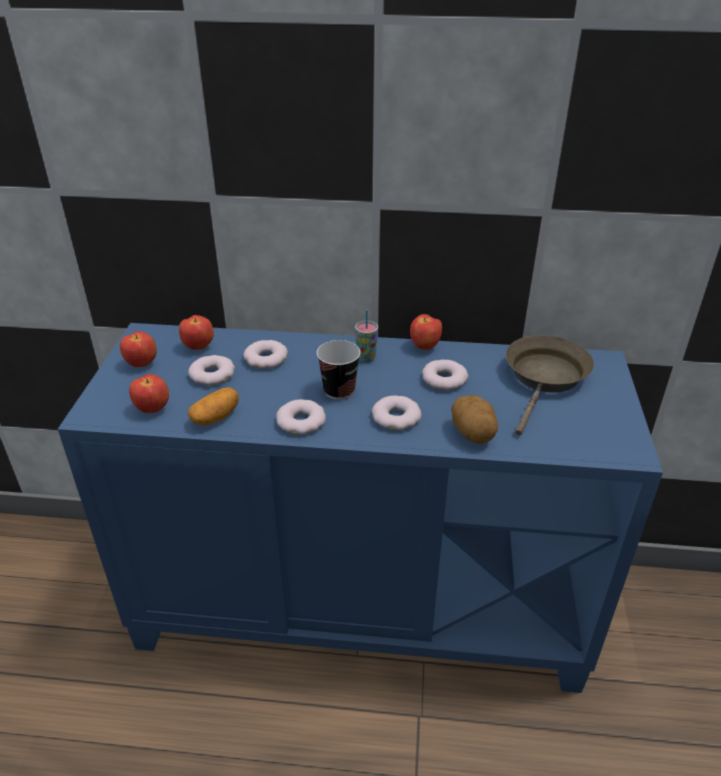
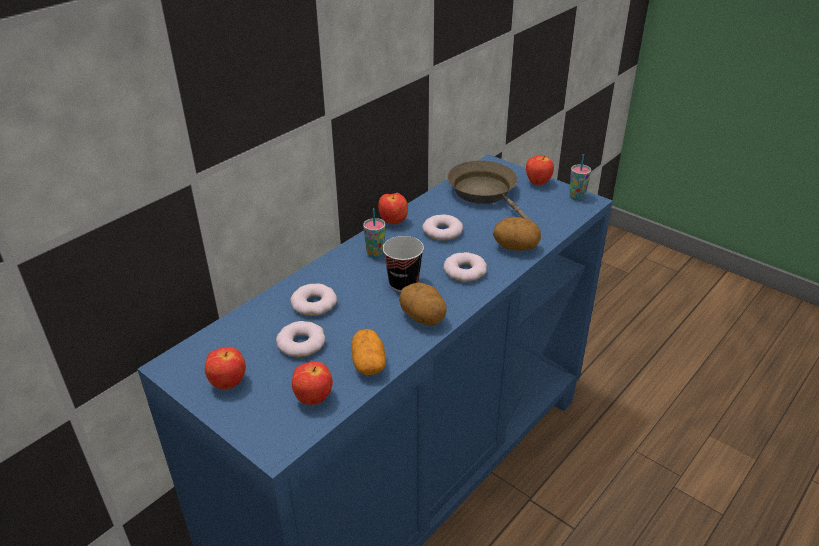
camera: 55 degrees left, 0 degrees up
(199, 347) = (245, 336): apple -> apple (538, 183)
(301, 421) = (423, 318): donut -> potato
(628, 441) = (577, 197): none -> cup

